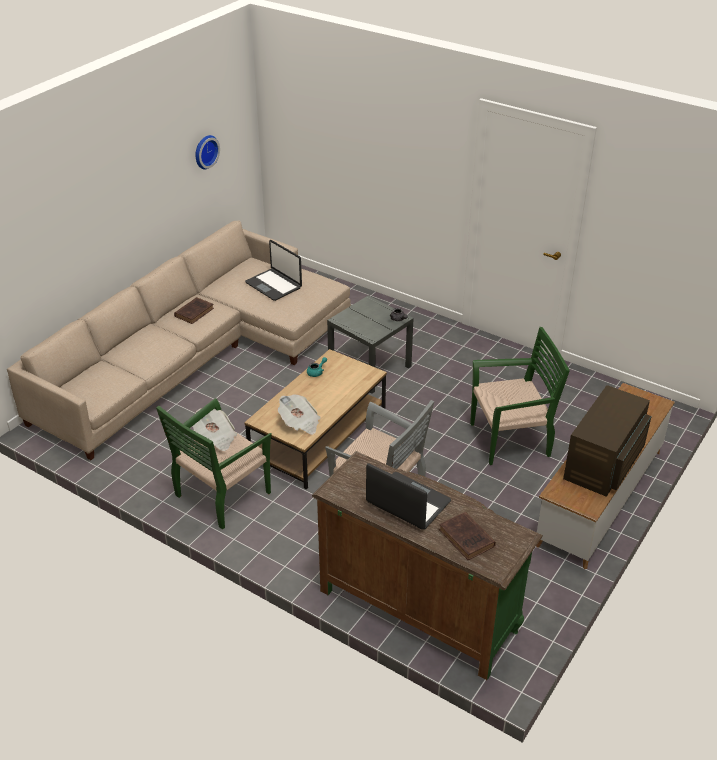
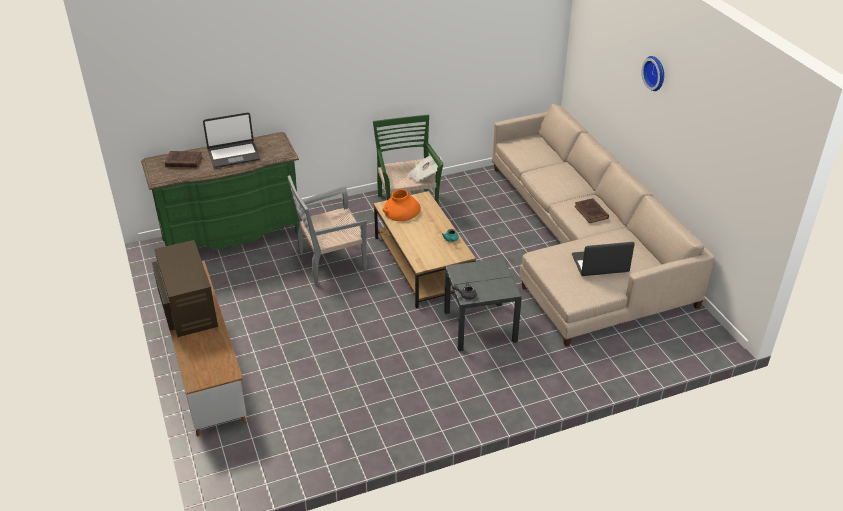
camera: 125 degrees right, 0 degrees up
(205, 151) = (722, 159): wall clock -> wall clock (655, 73)
(300, 423) = (401, 211): newspaper -> orange vase
(510, 439) = (312, 357): green armchair -> none

